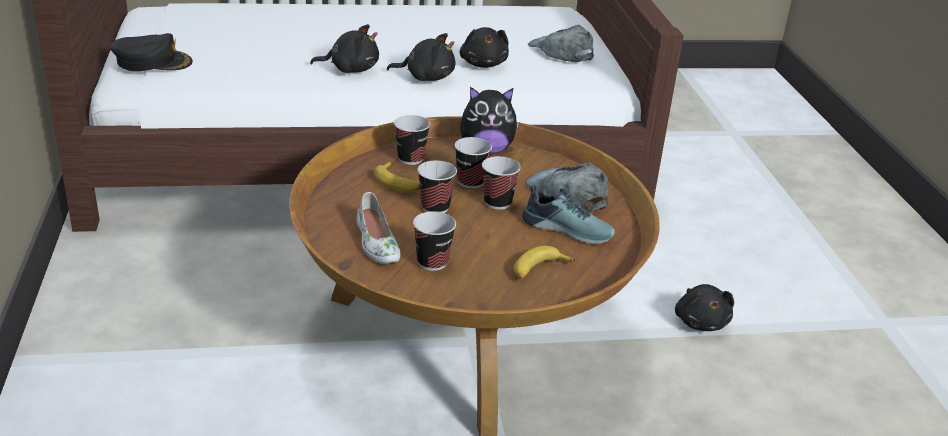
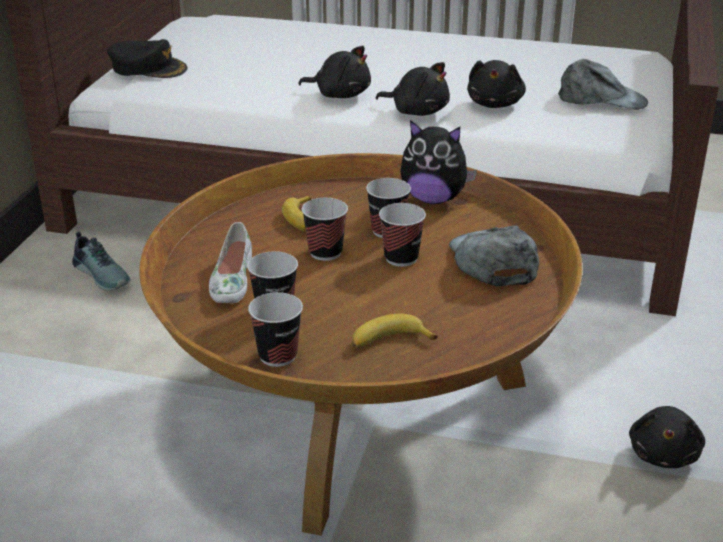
camera: 25 degrees right, 0 degrees up
(411, 158) = (340, 196): cup -> cup (278, 356)
(561, 51) = (601, 99): grey cap -> grey cap turned 120 degrees clockwise
(568, 228) = (462, 301): shoe -> shoe (103, 275)

